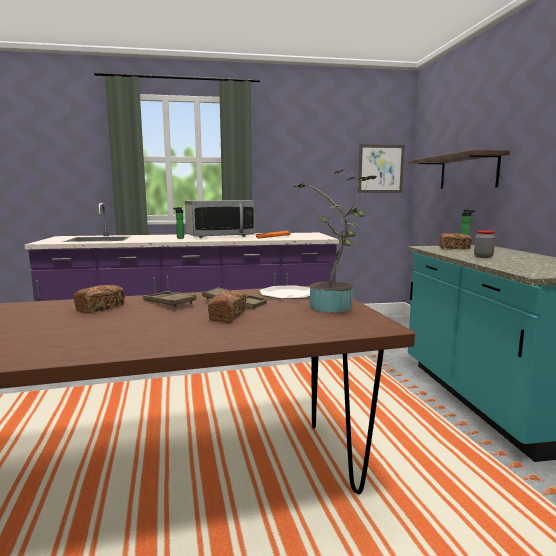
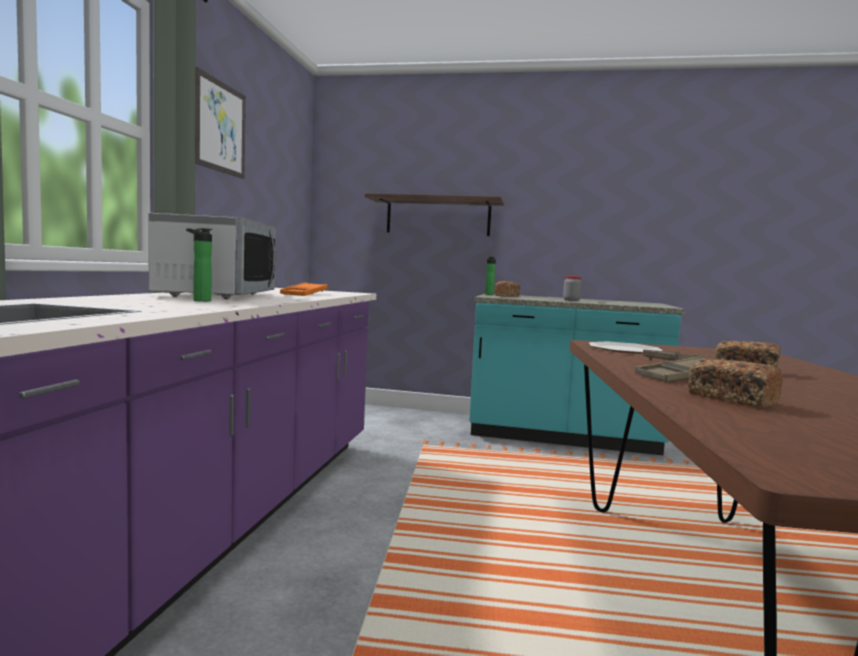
camera: 70 degrees left, 5 degrees down
(333, 308) = (692, 350): potted plant -> none
(380, 168) = (293, 197): picture -> picture (220, 127)

